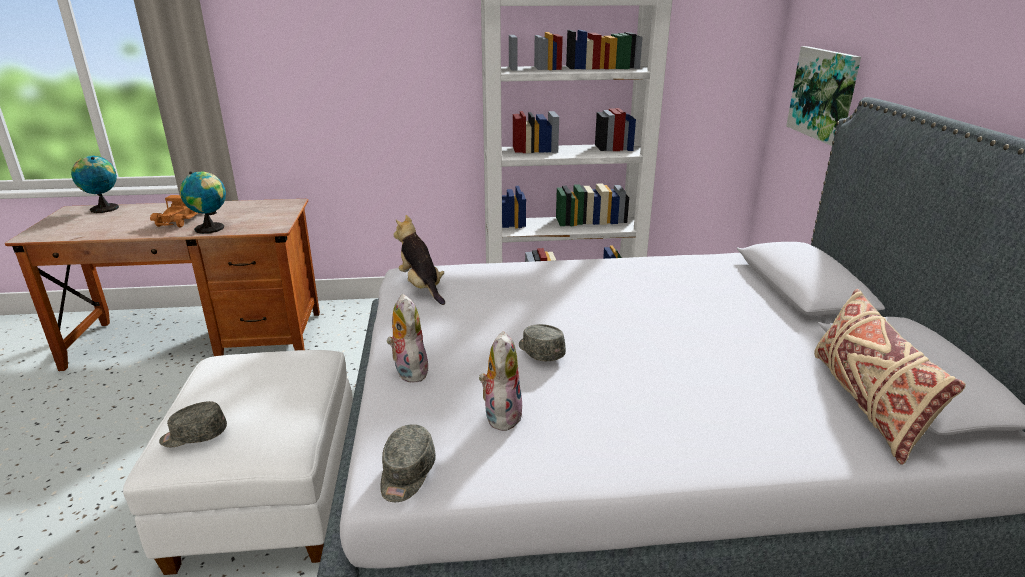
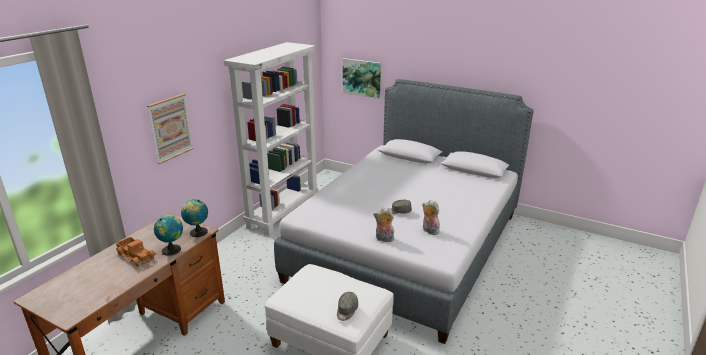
camera: 55 degrees left, 0 degrees up
(103, 208) = (55, 284): globe -> globe (197, 232)
(352, 76) = (170, 128): none -> picture
(406, 474) = (445, 256): grey cap -> none
(421, 287) = (317, 217): plush toy -> none
(865, 402) = (476, 179): beige pillow -> none

